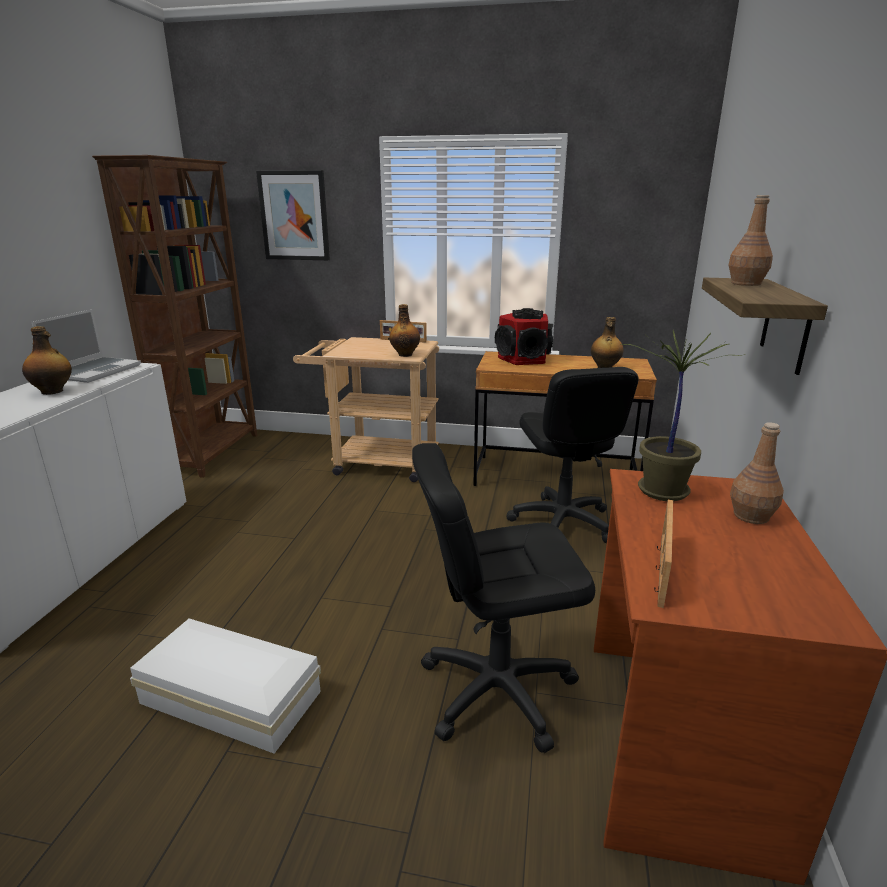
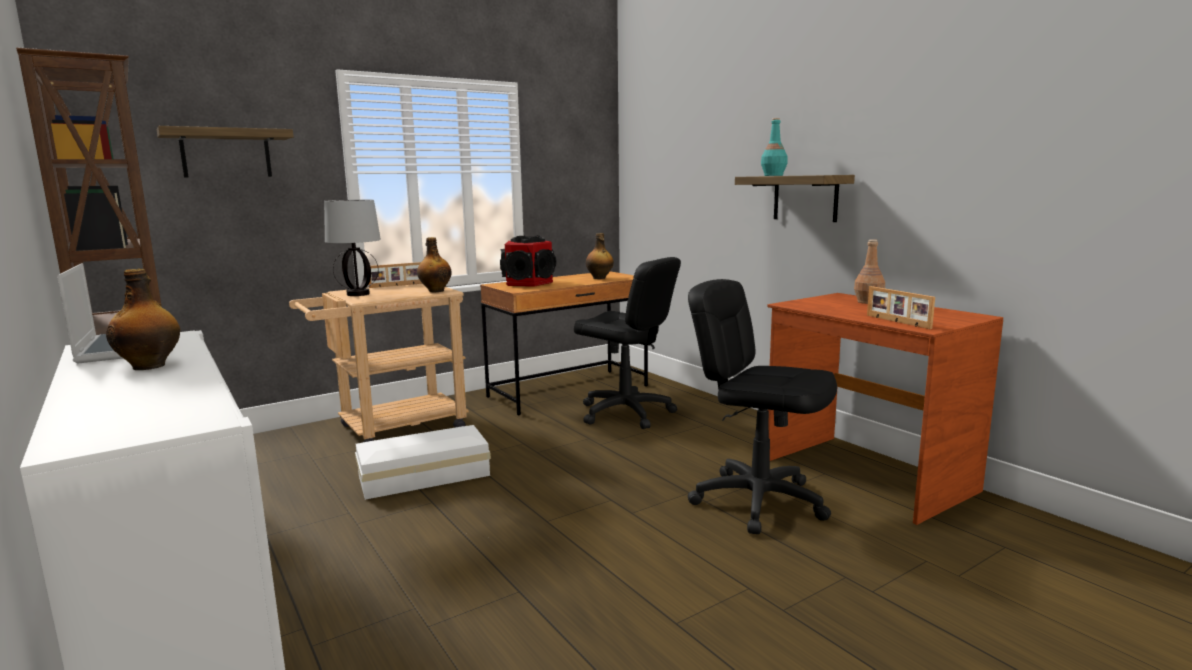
camera: 45 degrees left, 10 degrees down
(230, 695) = (608, 601): white storage box -> white storage box (421, 475)
(294, 216) = (226, 153): picture -> shelf
(354, 345) = (358, 294): none -> table lamp
(496, 689) = (758, 501): black office chair -> black office chair turned 90 degrees clockwise
(661, 490) = (814, 304): potted plant -> none
(745, 284) = (773, 175): brown bottle -> turquoise bottle

